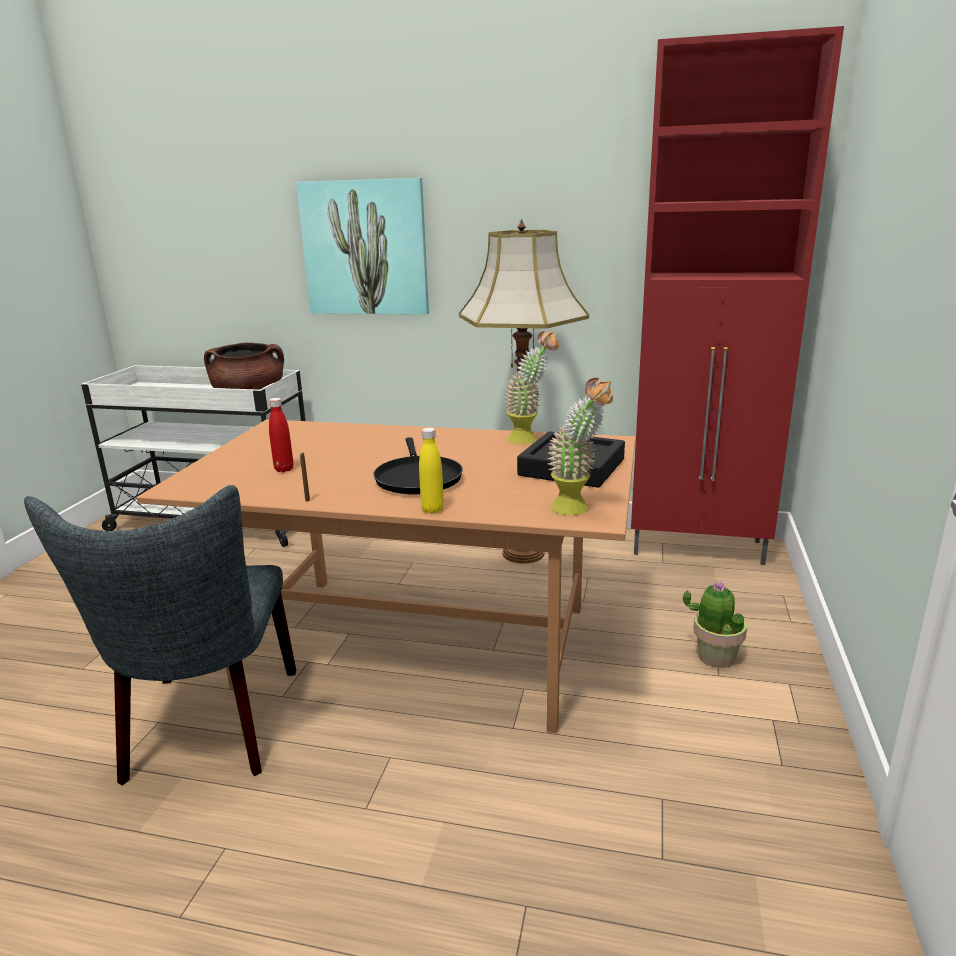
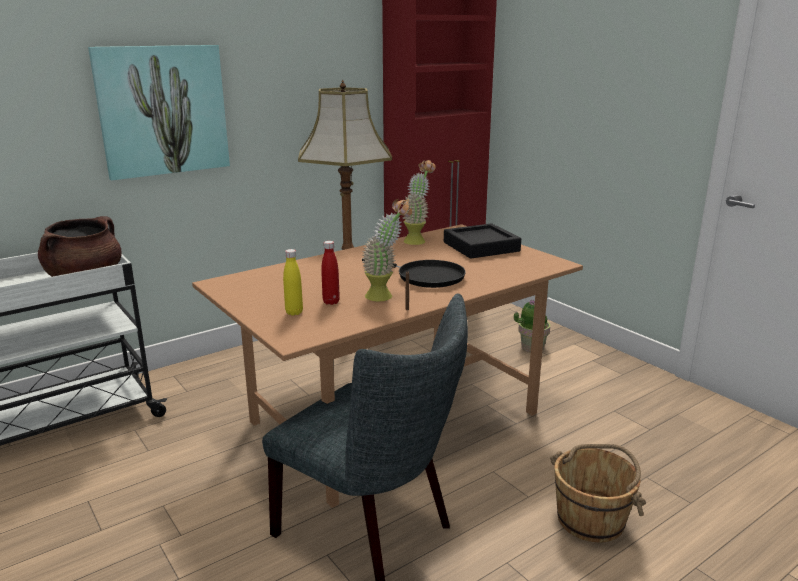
camera: 50 degrees left, 0 degrees up
(368, 887) = (591, 519): none -> brown bucket
(432, 510) = (484, 287): yellow bottle -> yellow bottle (294, 312)
(578, 510) = (541, 263): potted plant -> potted plant (386, 296)

